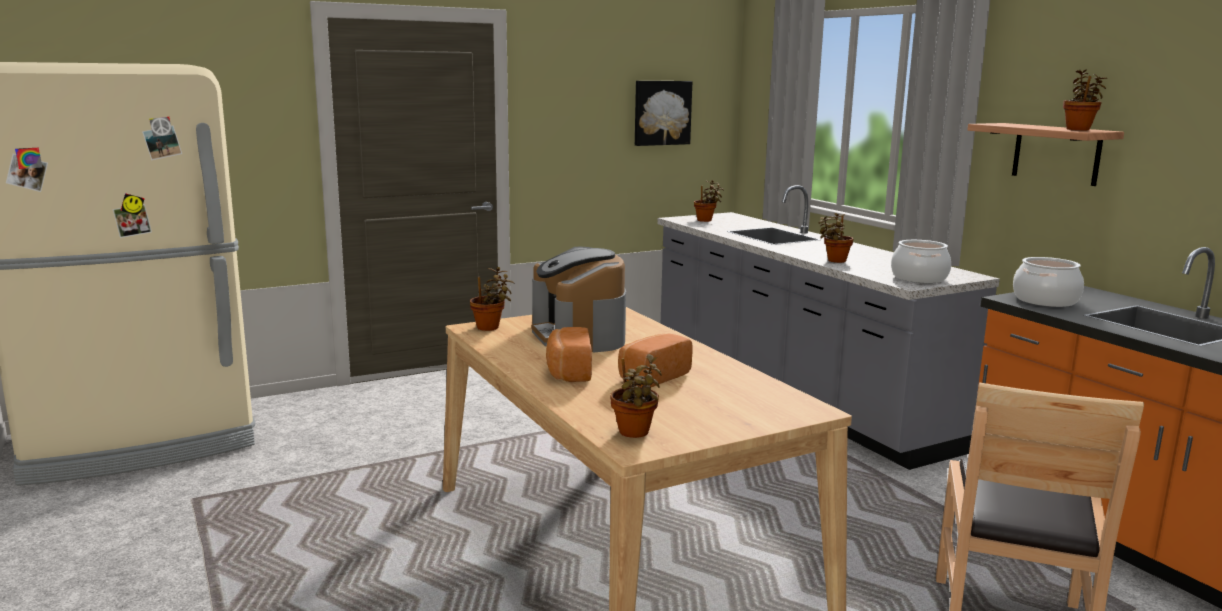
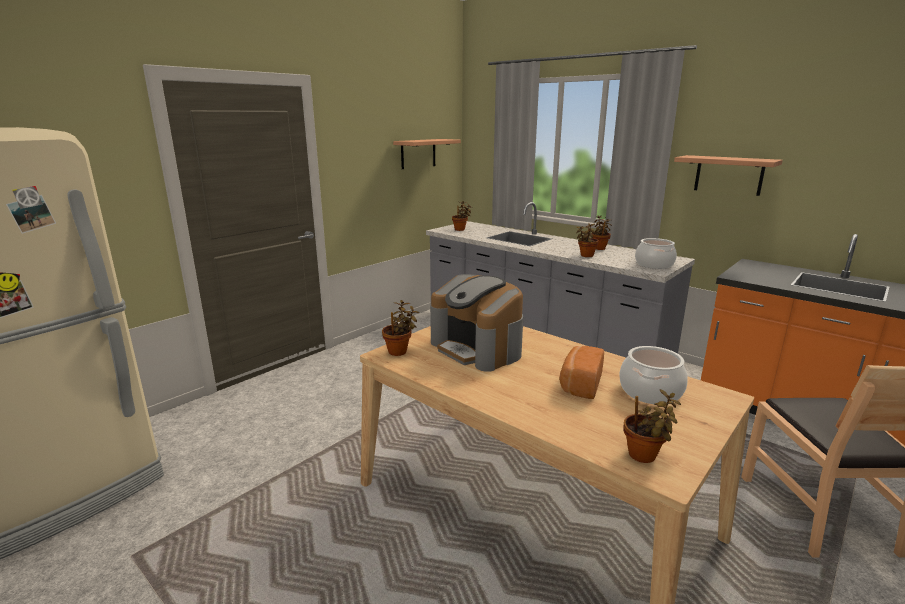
camera: 20 degrees left, 5 degrees up
(568, 372) = (513, 392): bread -> none
(661, 113) = (418, 153): picture -> shelf
(1045, 300) = (753, 275): cooking pot -> cooking pot (650, 391)
(1079, 129) = (755, 159): potted plant -> potted plant (599, 248)

